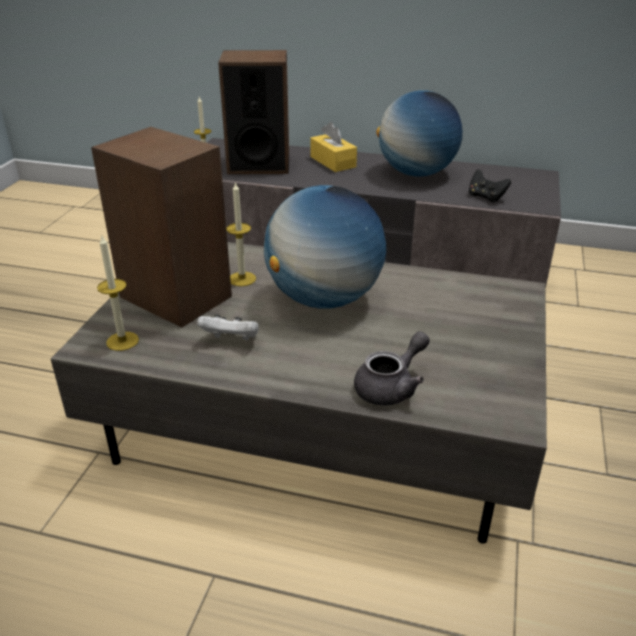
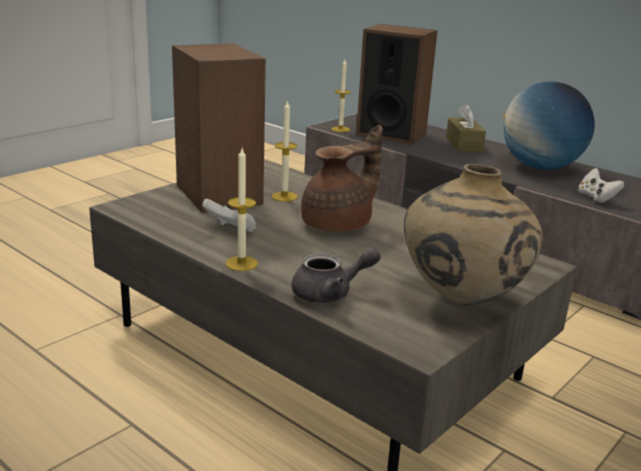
camera: 25 degrees right, 10 degrees down
(122, 341) = (149, 210): candle -> candle (241, 263)
(324, 299) = (339, 224): globe -> brown teapot
(333, 162) = (463, 144): yellow tissue box -> brown tissue box
(486, 197) = (596, 197): black game controller -> white game controller
(498, 354) = (461, 300): none -> beige vase

